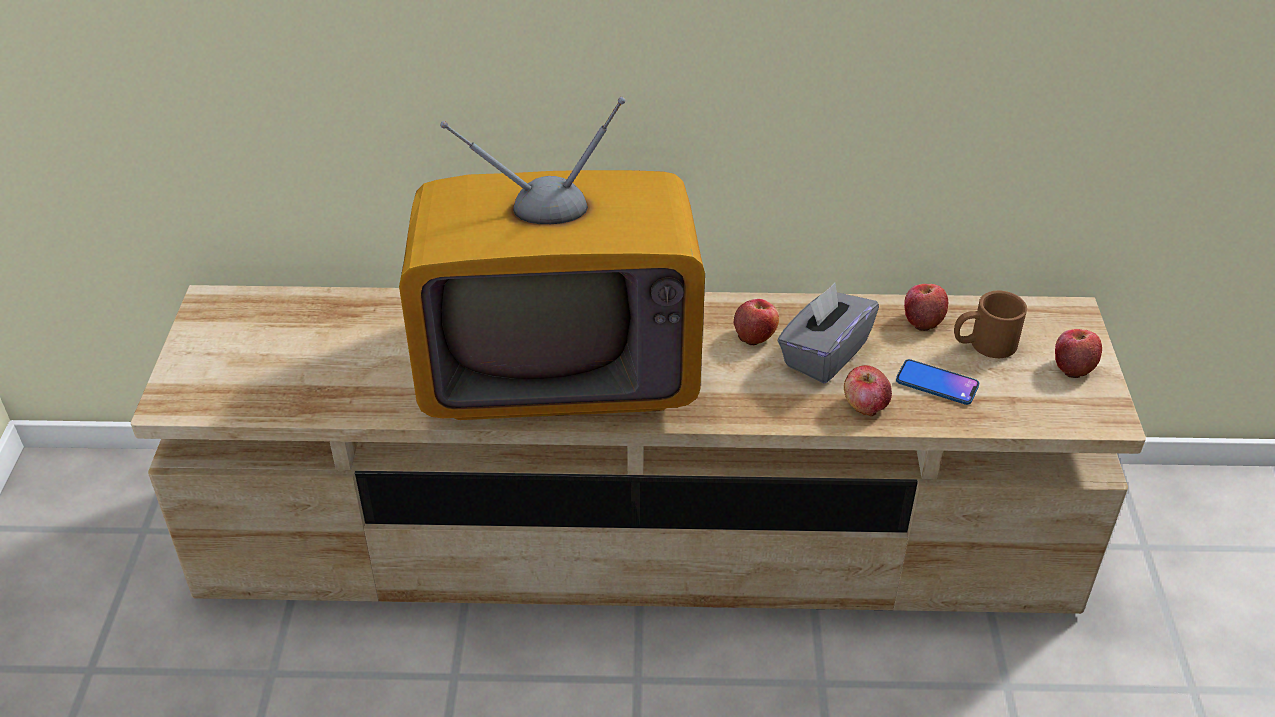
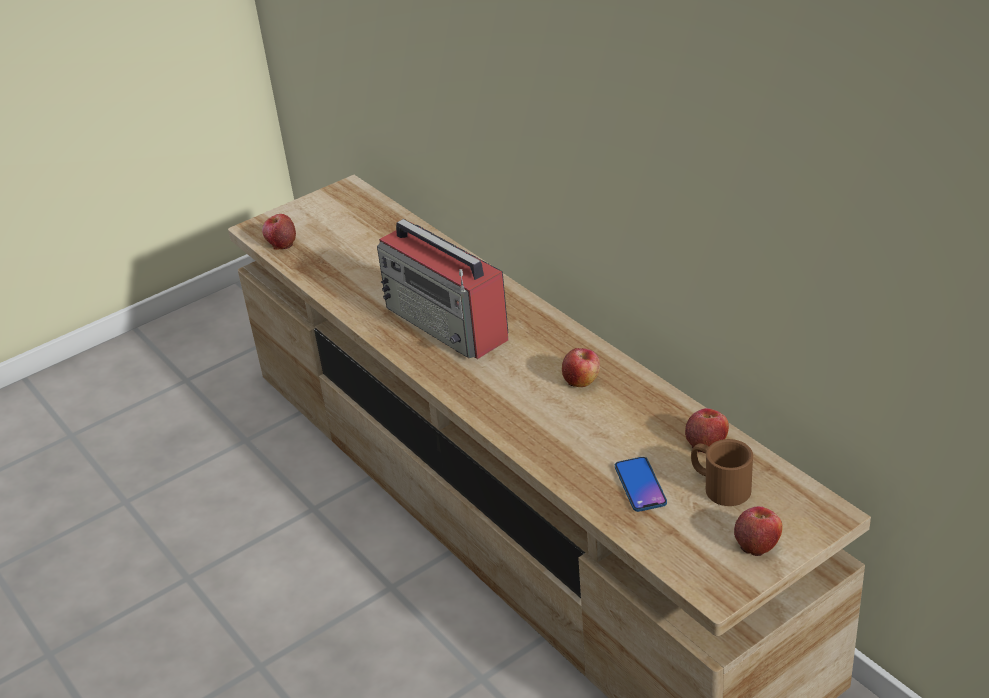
camera: 55 degrees right, 5 degrees down
(558, 364) = (447, 324): television -> radio
(824, 355) = (601, 419): grey tissue box -> none
(865, 405) = (571, 464): apple -> apple (281, 243)

